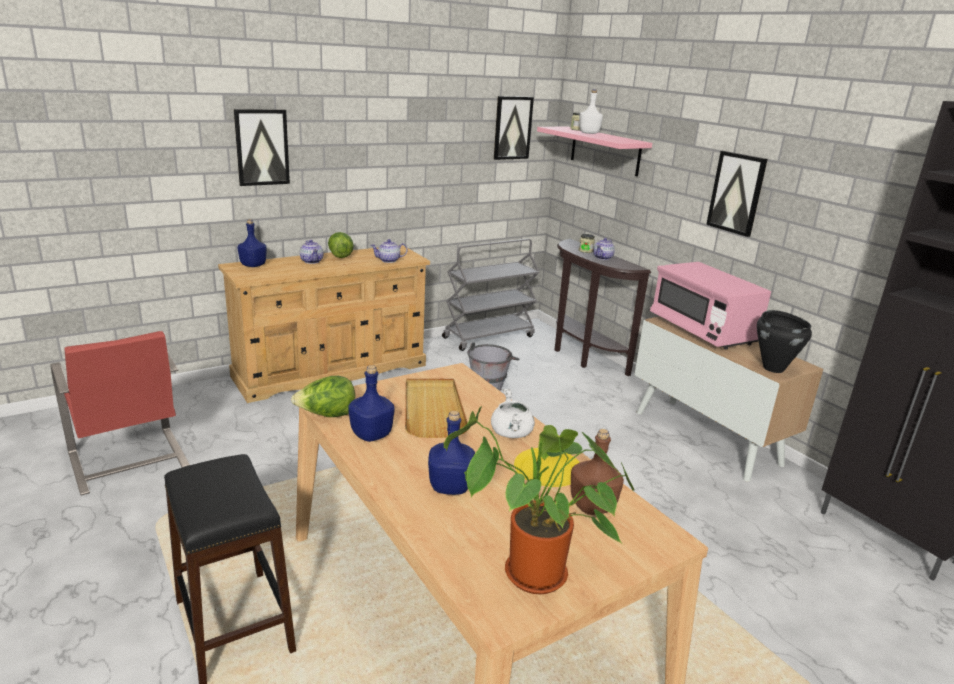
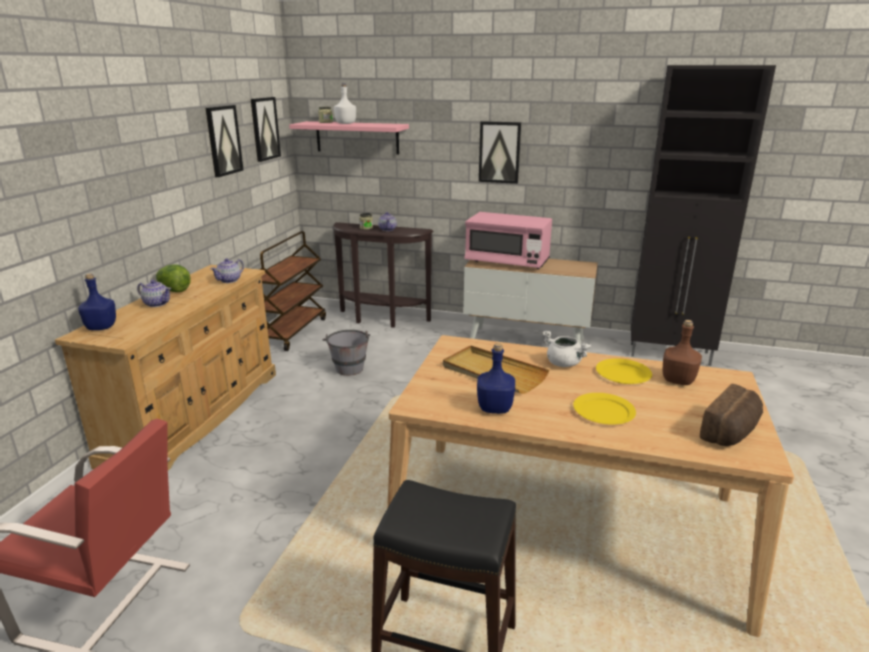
camera: 40 degrees left, 0 degrees up
(262, 147) = (71, 185): picture -> picture (223, 140)
(326, 415) = (438, 412): lettuce -> none
(451, 487) = (603, 411): blue bottle -> yellow plate
(488, 336) = (292, 332): grey cart -> brown cart
(529, 577) = (731, 432): potted plant -> bread
(773, 368) = (579, 271): black cooking pot -> none

